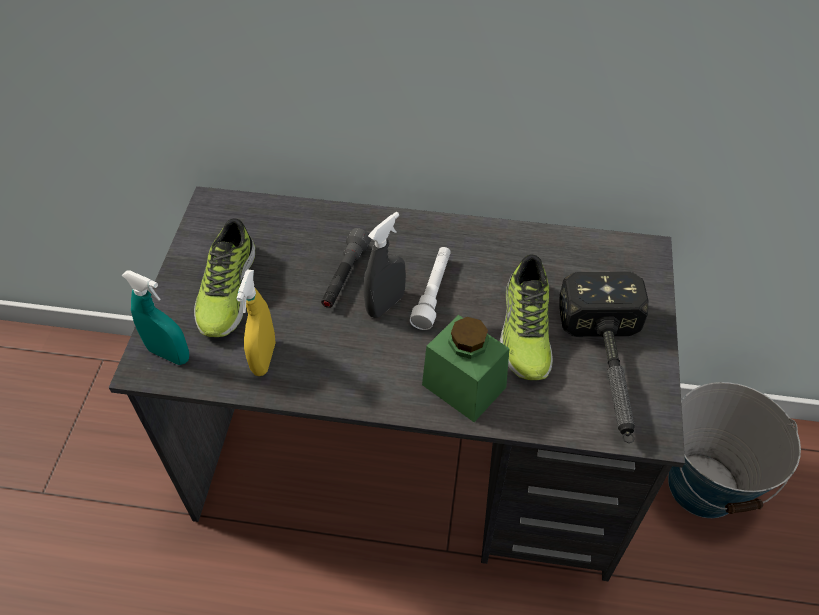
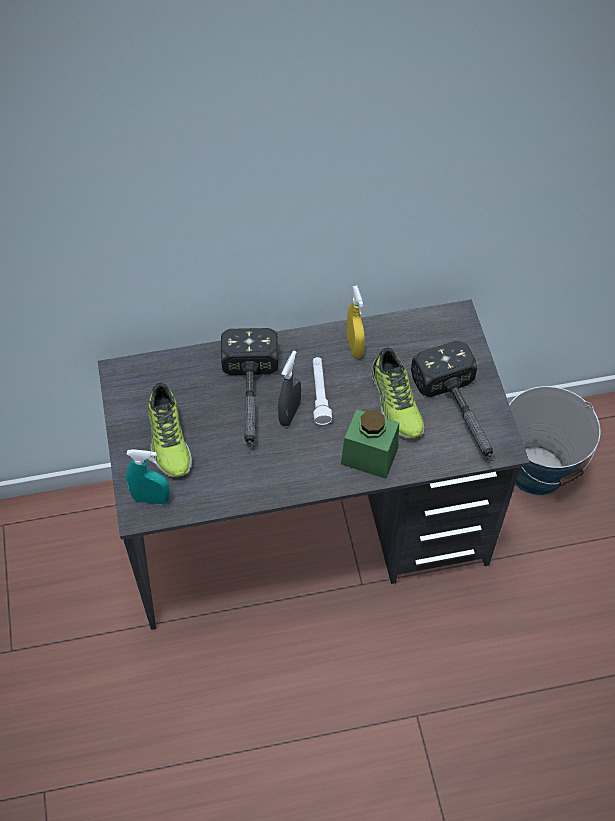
camera: 20 degrees left, 5 degrees up
(264, 358) = (221, 480): yellow spray bottle -> yellow spray bottle (354, 346)
(345, 276) = (250, 400): grey flashlight -> hammer

